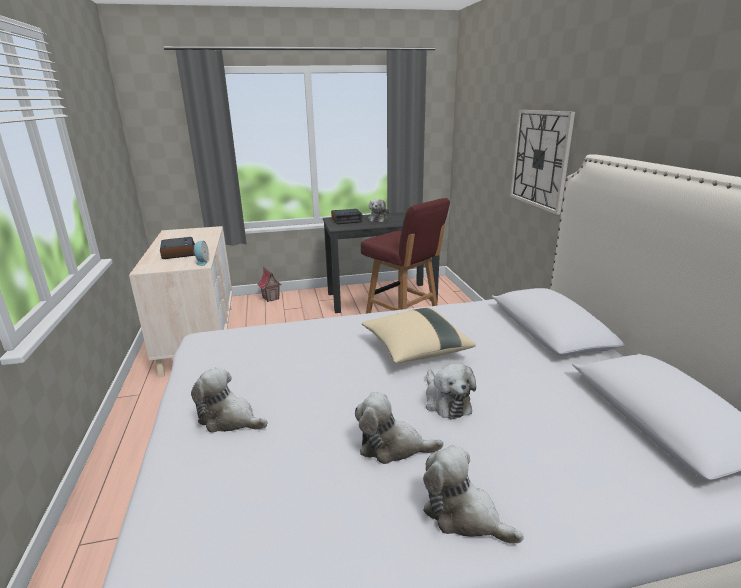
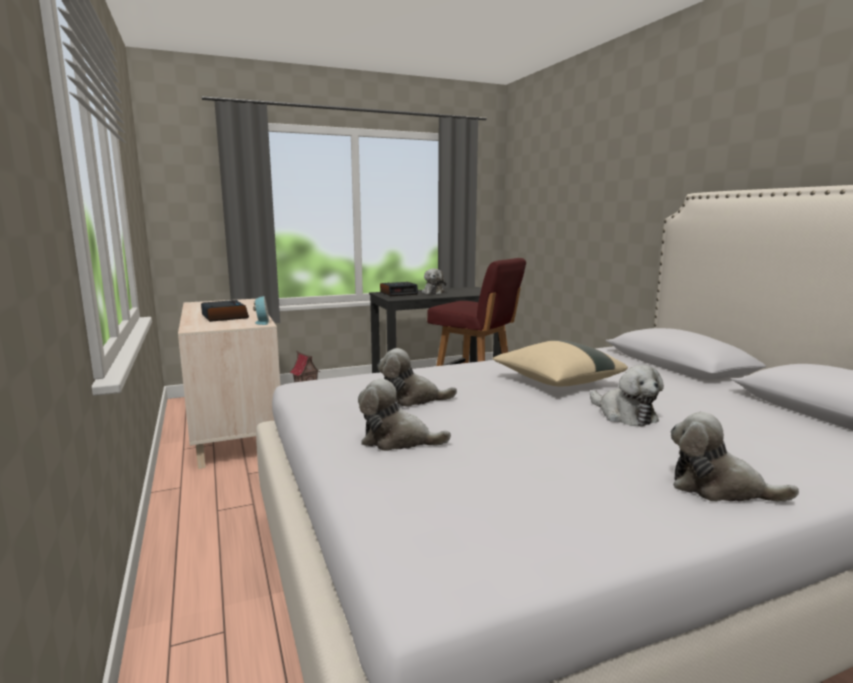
camera: 10 degrees left, 10 degrees down
(392, 446) = (599, 448): plush toy -> plush toy (411, 399)
(540, 159) = (622, 212): wall clock -> none

